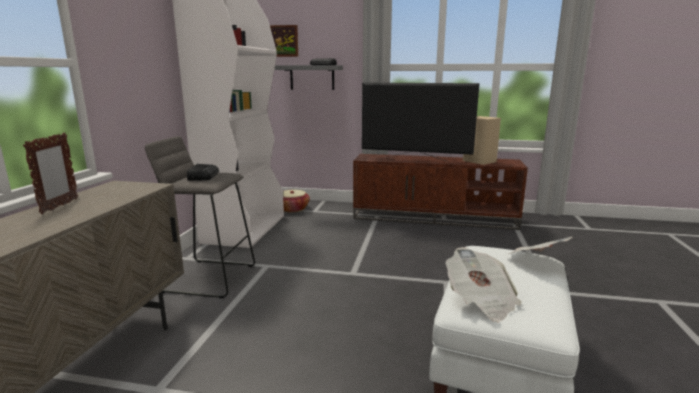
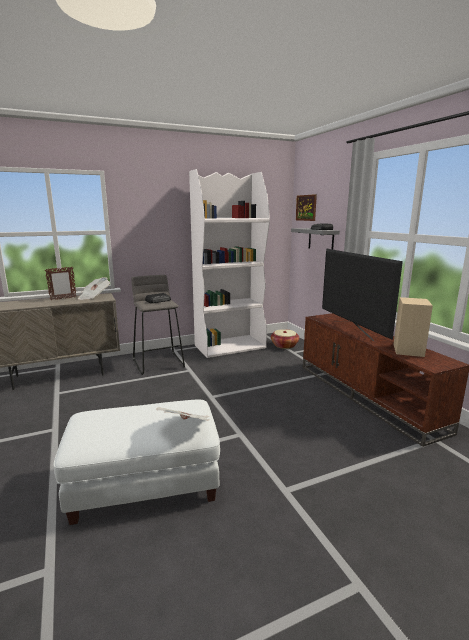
camera: 55 degrees right, 0 degrees up
(481, 301) = (97, 418): newspaper -> newspaper (94, 297)

